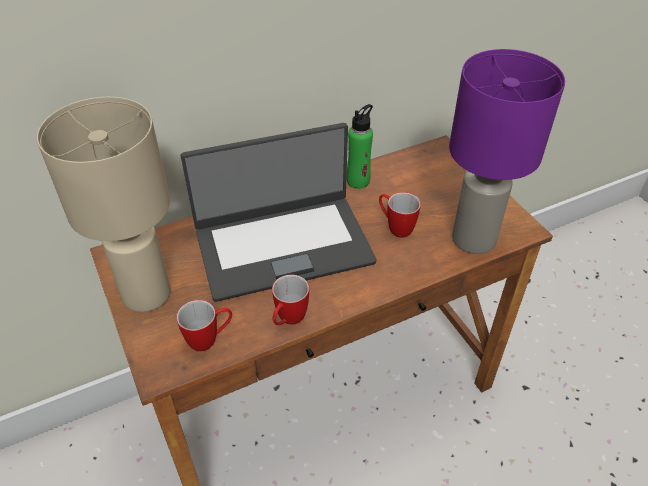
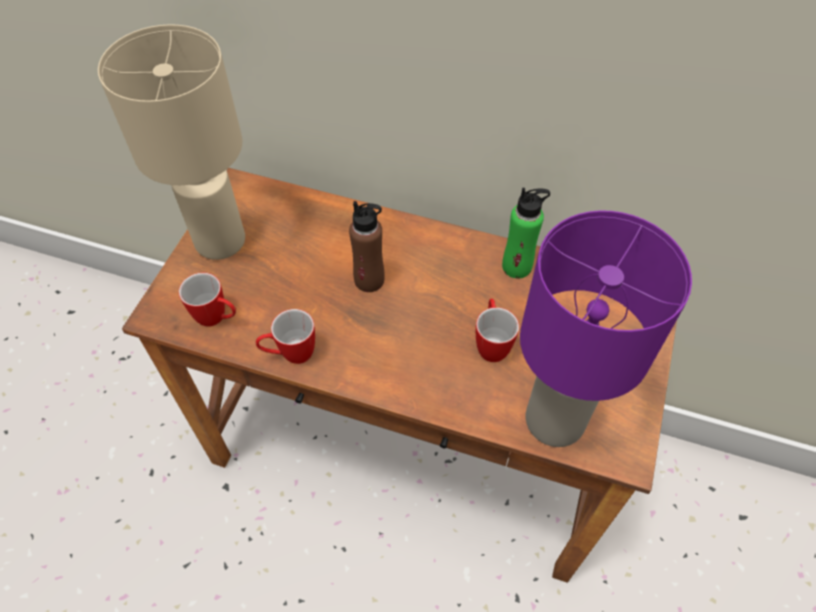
camera: 45 degrees right, 10 degrees up
(283, 245) = (369, 280): laptop -> brown bottle

